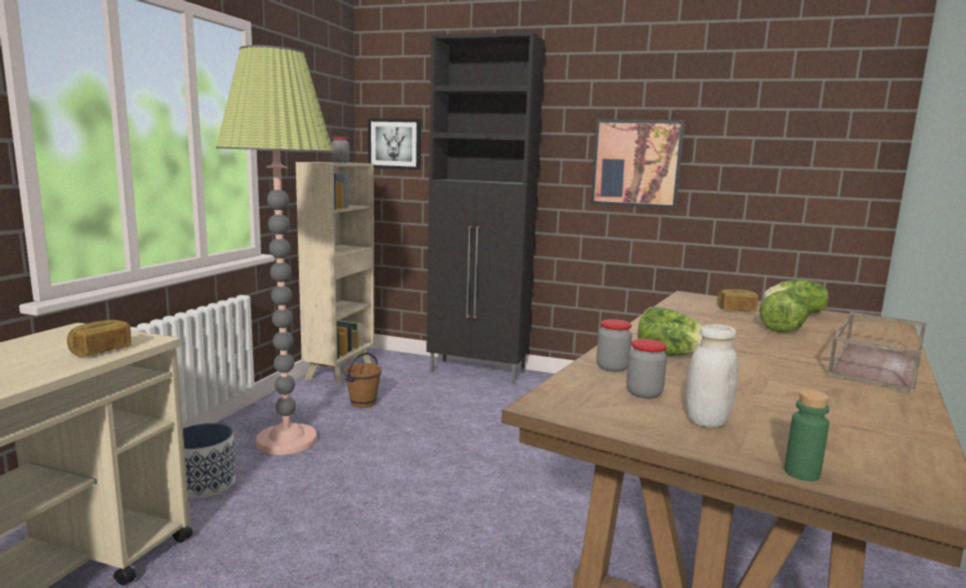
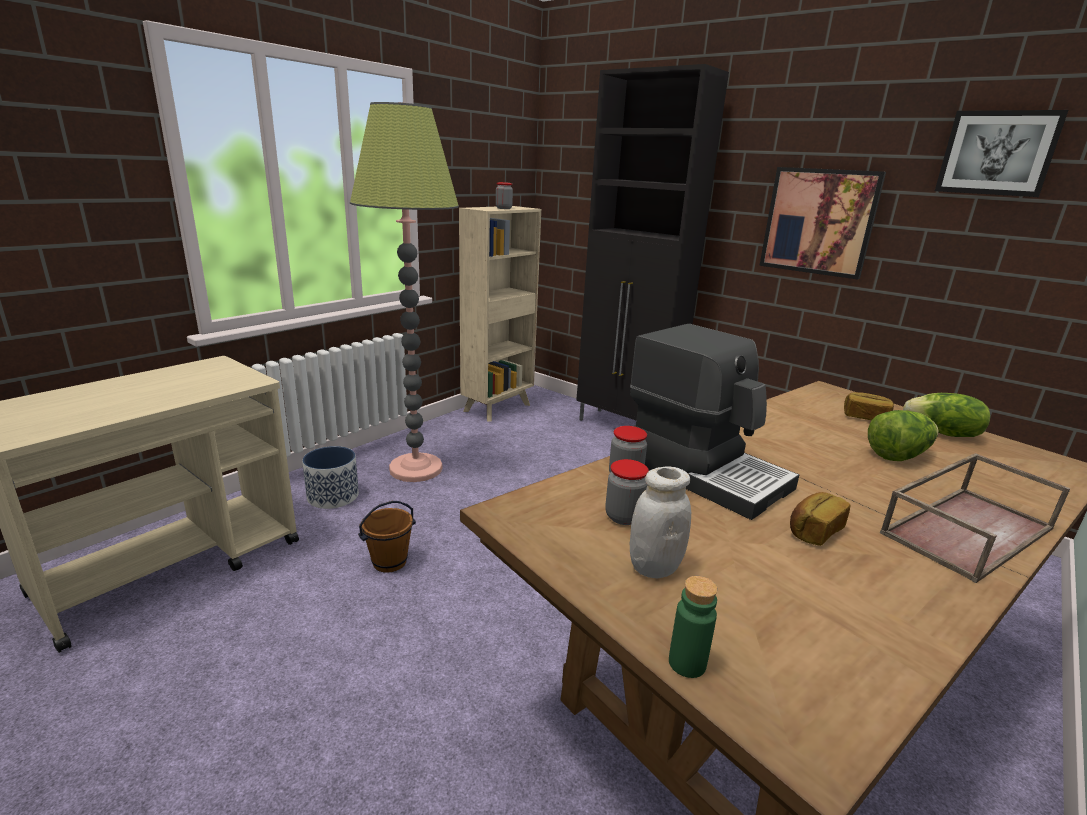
camera: 20 degrees right, 10 degrees up
(100, 351) = (211, 387): bread -> bread (813, 531)
(363, 403) = (499, 443): brown bucket -> brown bucket (389, 562)
(395, 144) = (571, 187): picture -> picture (997, 153)
(668, 356) = (705, 472): lettuce -> coffee machine

